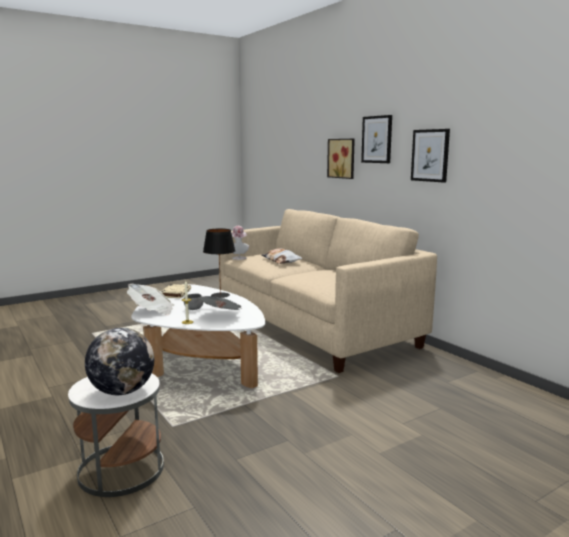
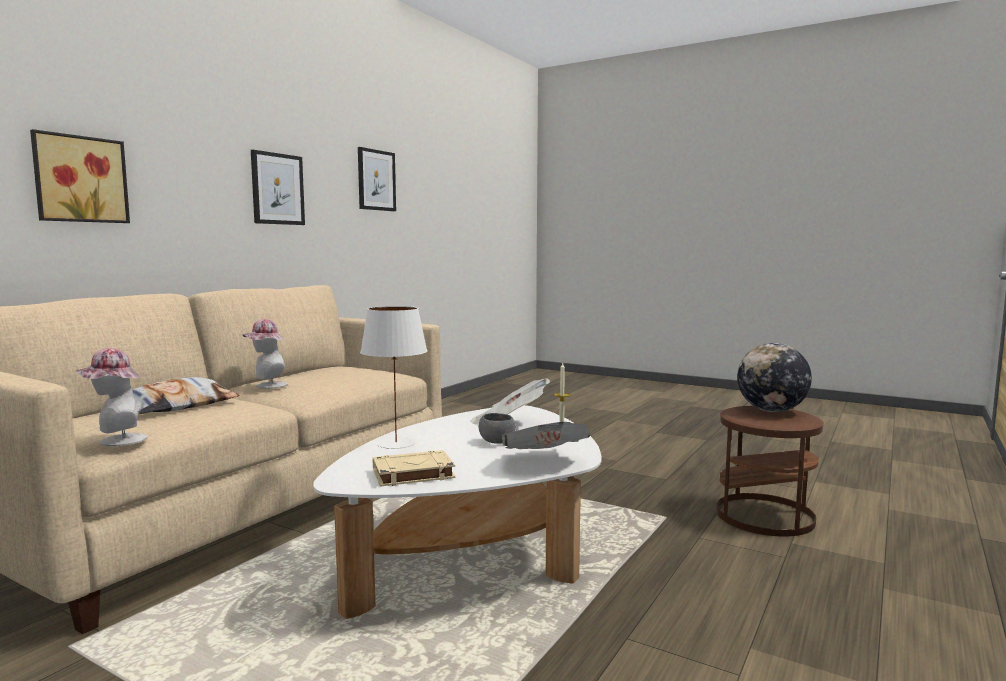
camera: 115 degrees left, 5 degrees down
(120, 470) = (765, 516): white side table -> brown side table
(220, 295) = (396, 443): black table lamp -> white table lamp
(315, 270) = (267, 386): none -> hat
(377, 139) = (176, 152): picture -> picture (376, 180)

